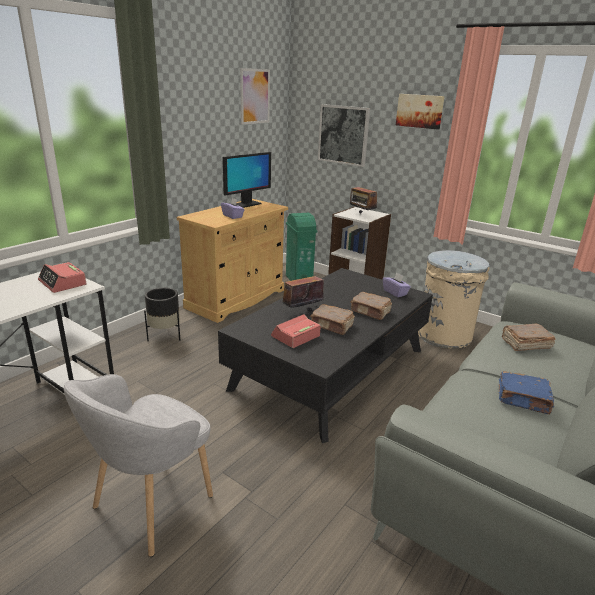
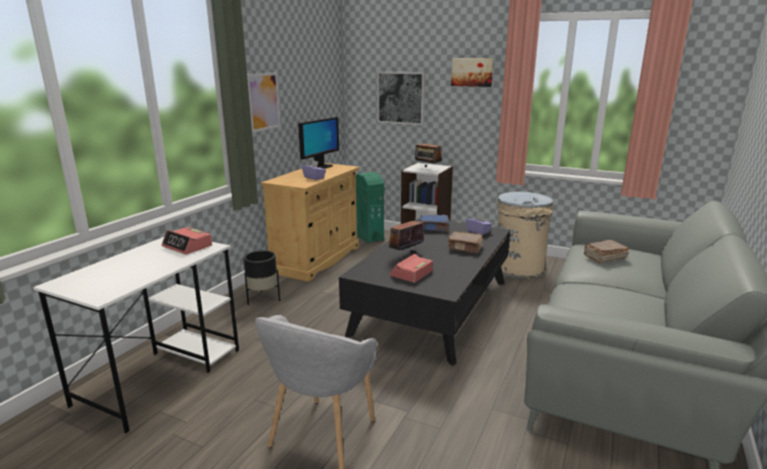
camera: 10 degrees left, 5 degrees down
(255, 96) = (317, 67): picture -> picture (263, 101)
(332, 326) = (438, 262): brown book -> none
(523, 400) = (622, 296): blue book -> blue book (434, 228)

